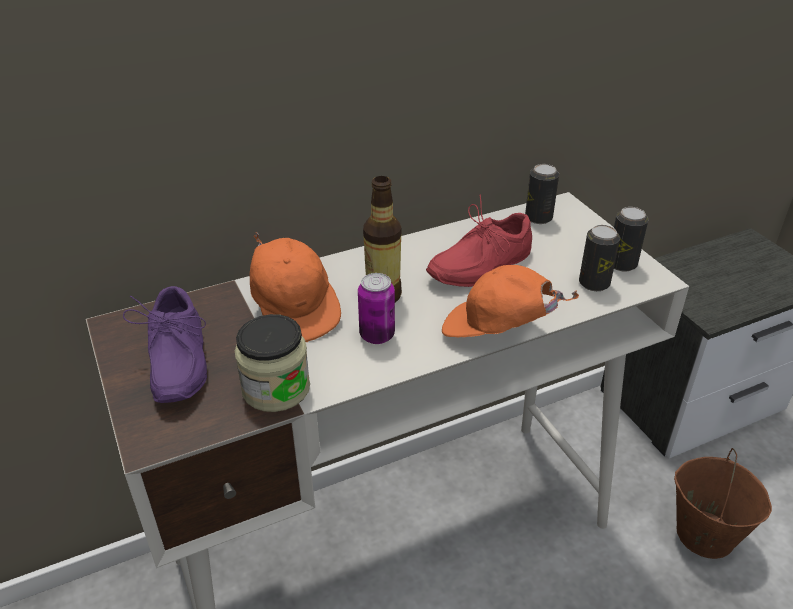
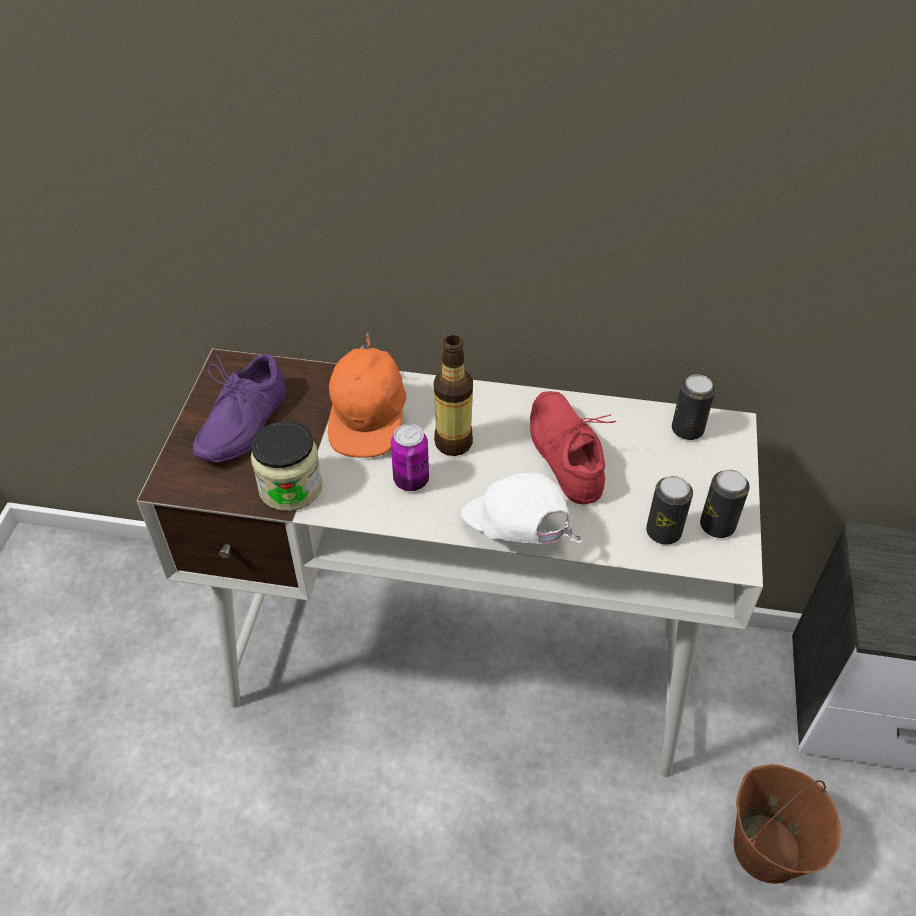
camera: 35 degrees right, 10 degrees up
(477, 264) = (570, 453): red shoe -> red shoe turned 75 degrees clockwise
(497, 332) = (516, 533): orange cap -> white cap

